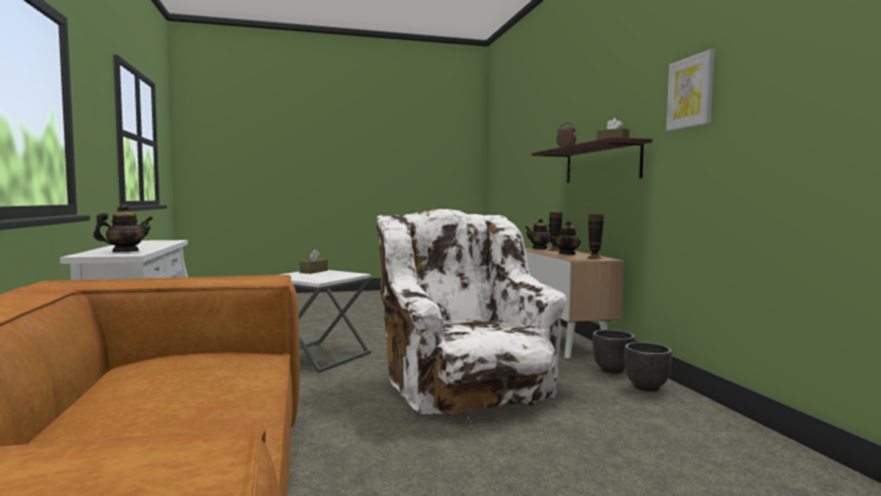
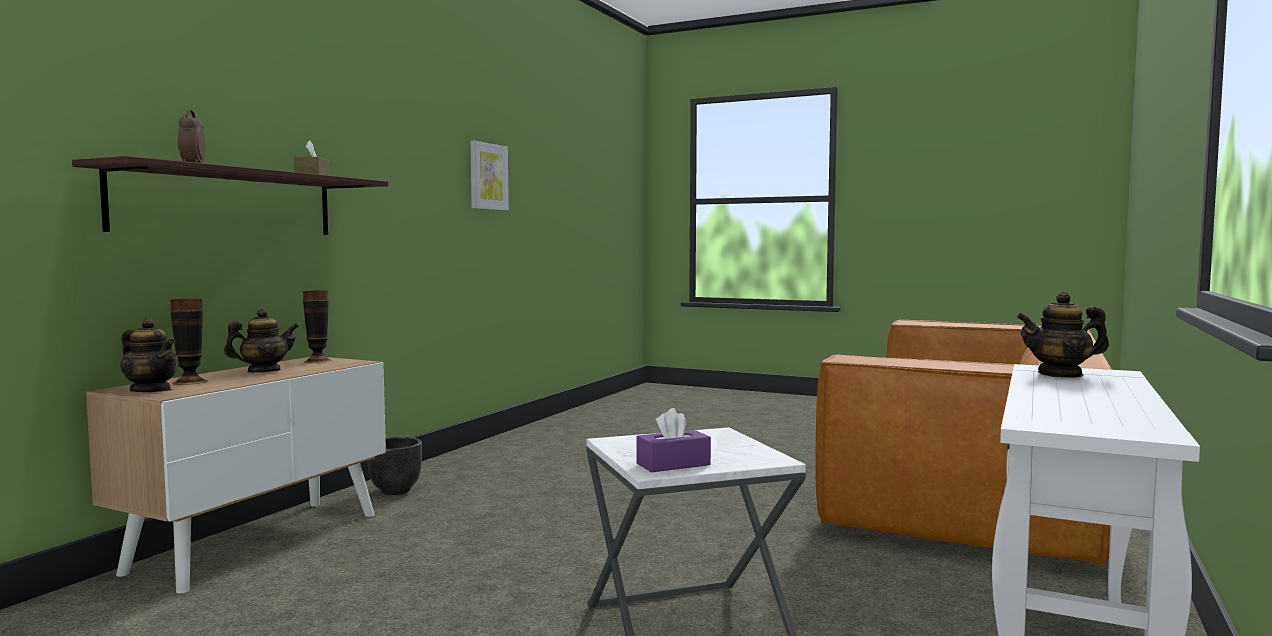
camera: 140 degrees left, 0 degrees up
(314, 271) = (673, 464): brown tissue box -> purple tissue box
(464, 385) = (584, 516): white armchair -> none
(647, 387) = (436, 473): black planter -> none
(691, 92) = (389, 142): picture -> picture (488, 176)

